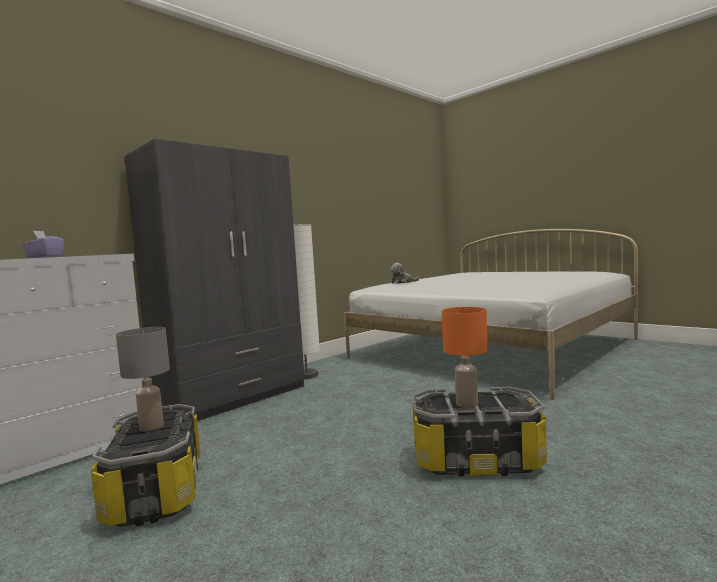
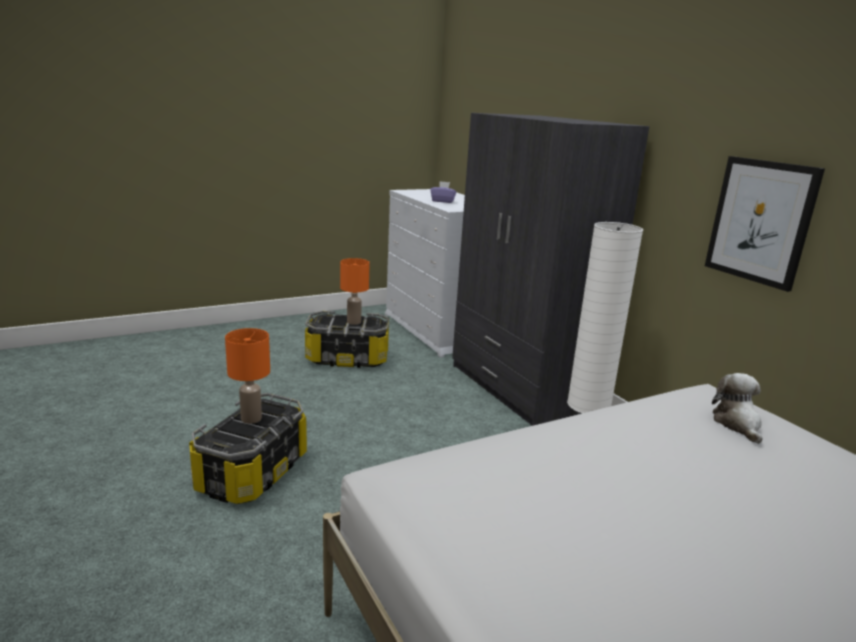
camera: 105 degrees right, 15 degrees up
(151, 427) = (353, 322): grey table lamp -> orange table lamp
(320, 215) = (760, 221): none -> picture

